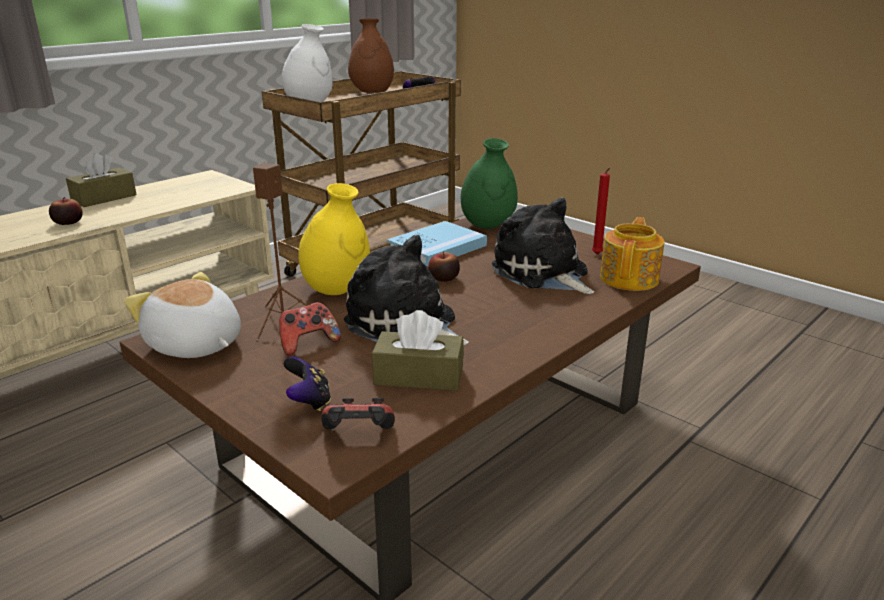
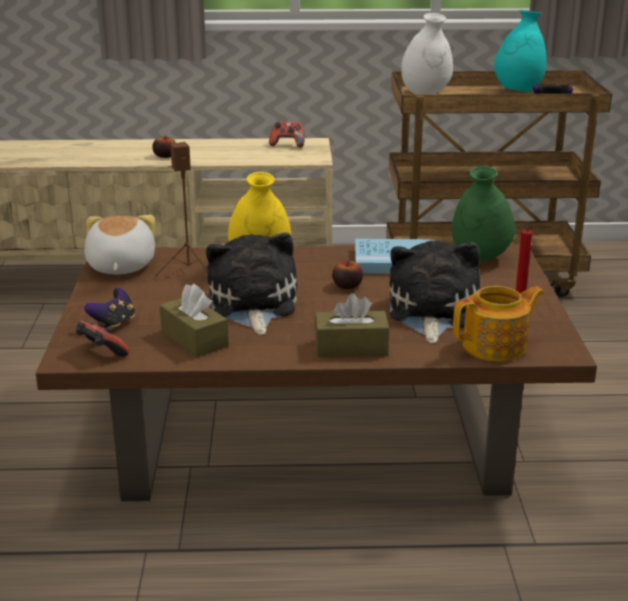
camera: 45 degrees right, 0 degrees up
(104, 198) = (216, 143): brown tissue box -> brown tissue box (351, 347)
(308, 343) = (176, 291): game controller -> game controller (288, 145)
(372, 93) = (518, 91): brown vase -> turquoise vase

